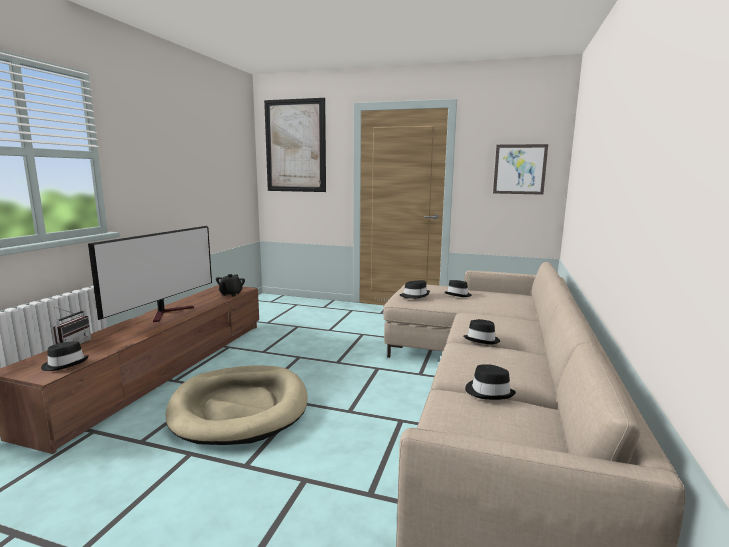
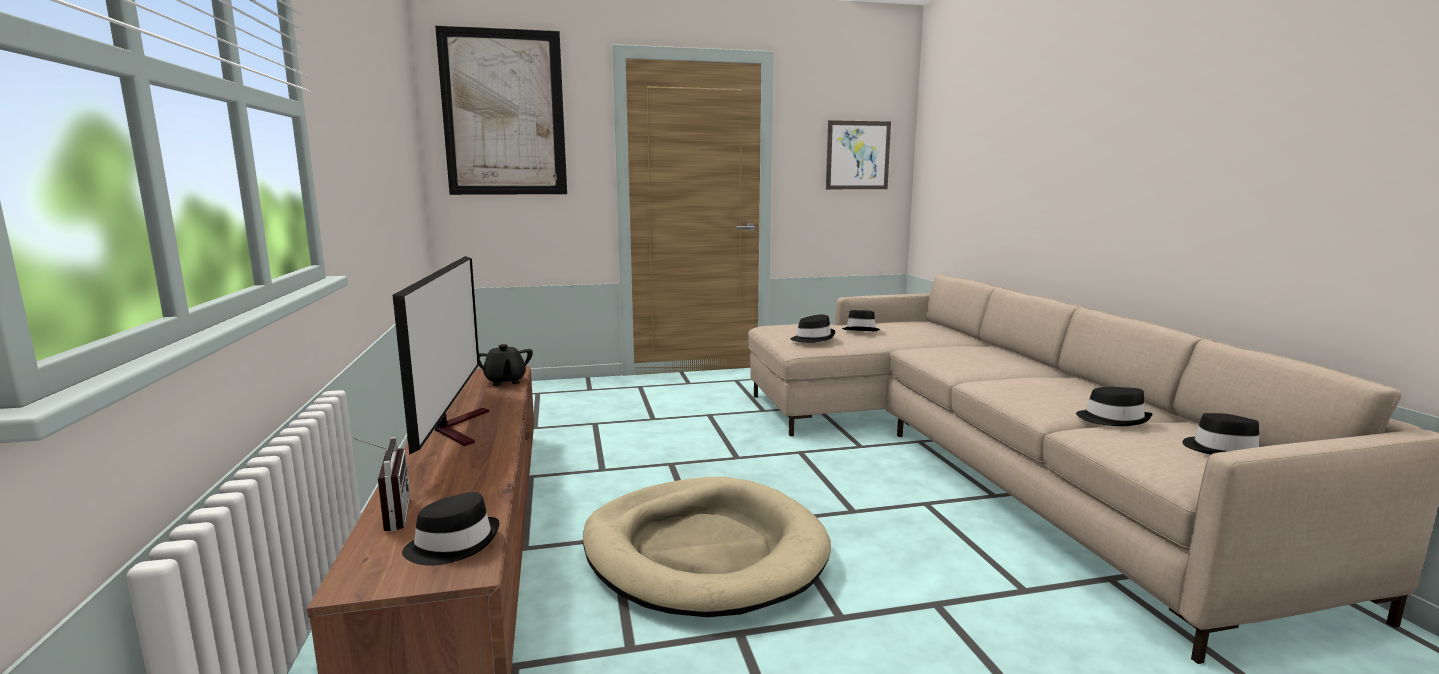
camera: 30 degrees left, 0 degrees up
(482, 339) = (991, 372): black hat -> black hat (1222, 450)

